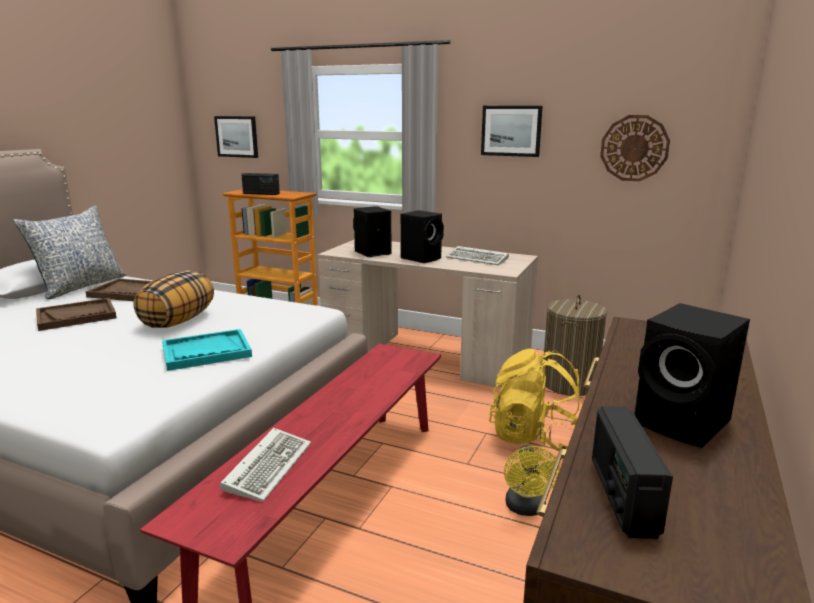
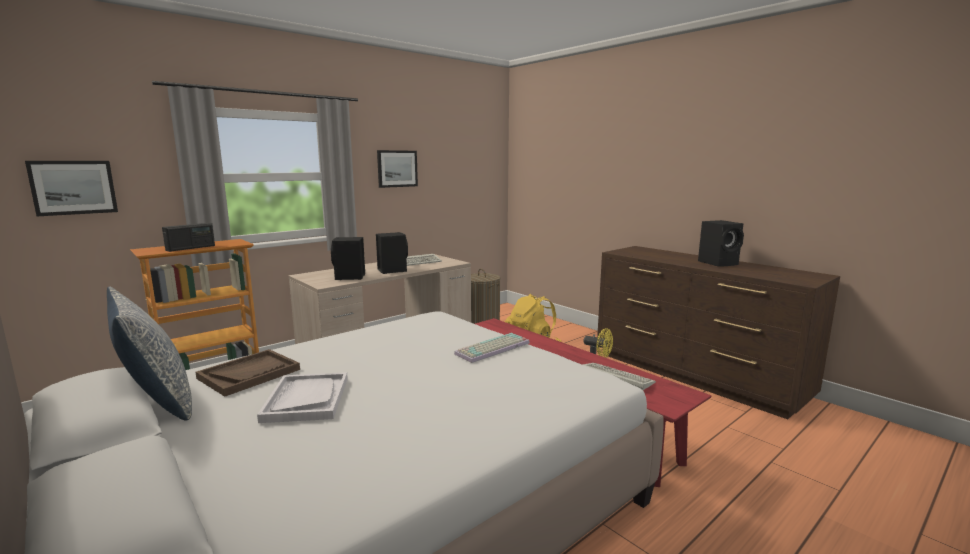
camera: 65 degrees left, 5 degrees down
(76, 316) = (306, 399): brown tray -> white tray
(178, 321) = (395, 356): pillow -> none
(206, 352) = (493, 349): turquoise tray -> keyboard
(622, 495) = (772, 275): radio -> none
(634, 148) = (465, 177): wall clock -> none

